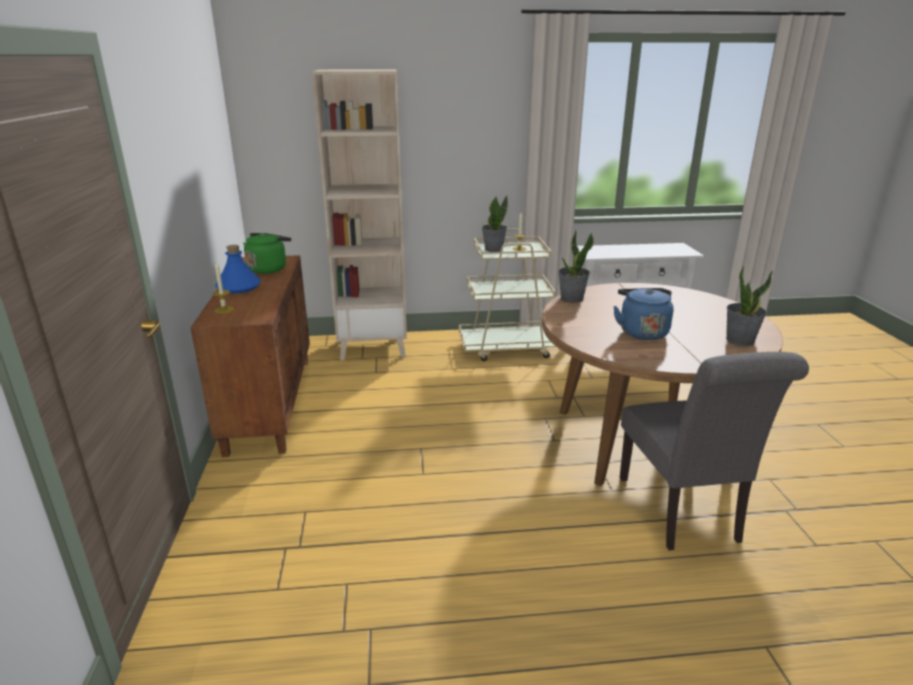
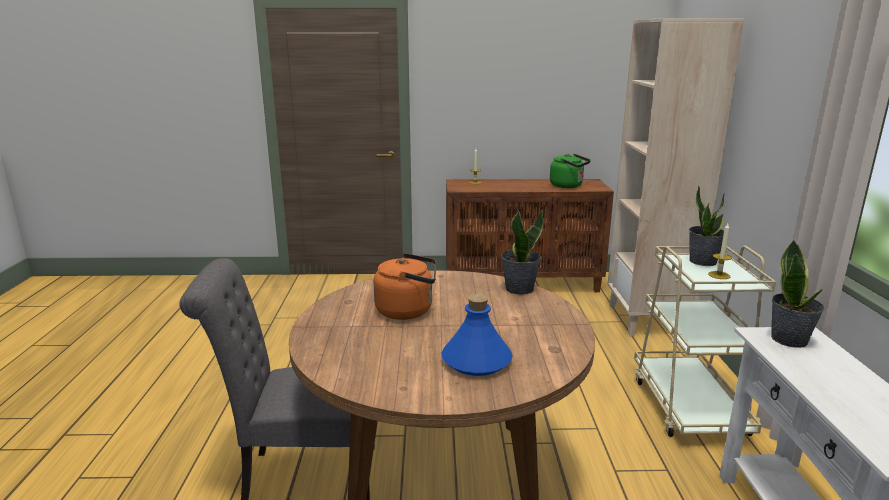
camera: 95 degrees right, 5 degrees down
(238, 287) = (521, 182): blue bottle -> blue bottle (476, 360)
(641, 332) = (408, 310): blue kettle -> orange kettle
(739, 340) = (362, 365): potted plant -> potted plant (789, 339)

